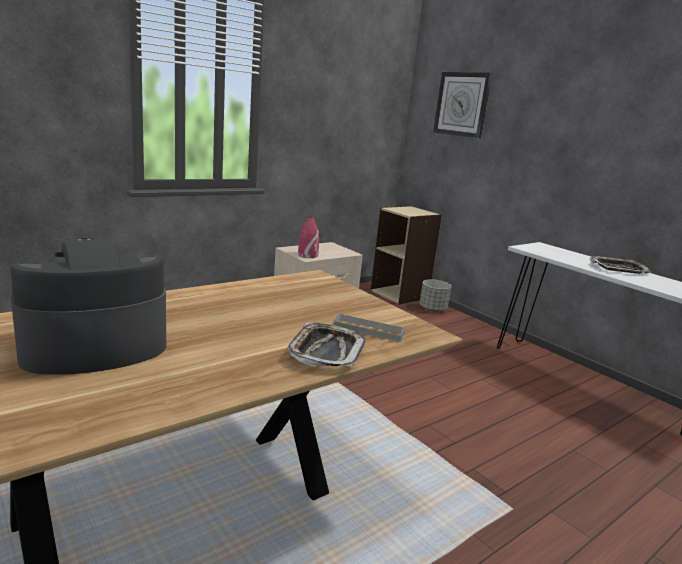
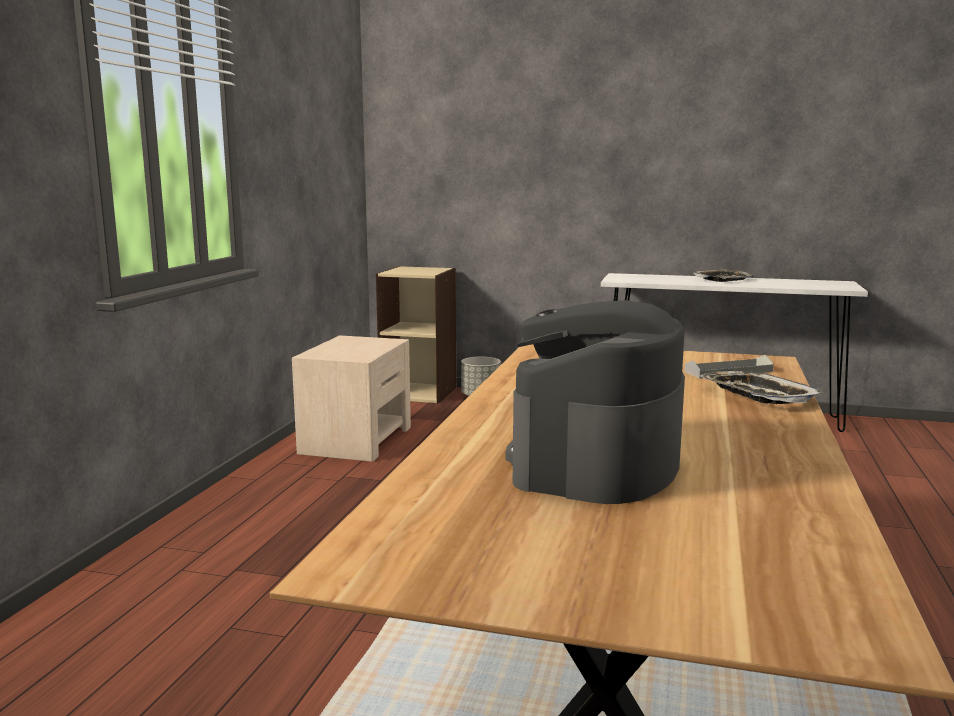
camera: 35 degrees left, 5 degrees down
(307, 255) = (354, 355): red vase -> none
(462, 104) = (458, 116): wall clock -> none

